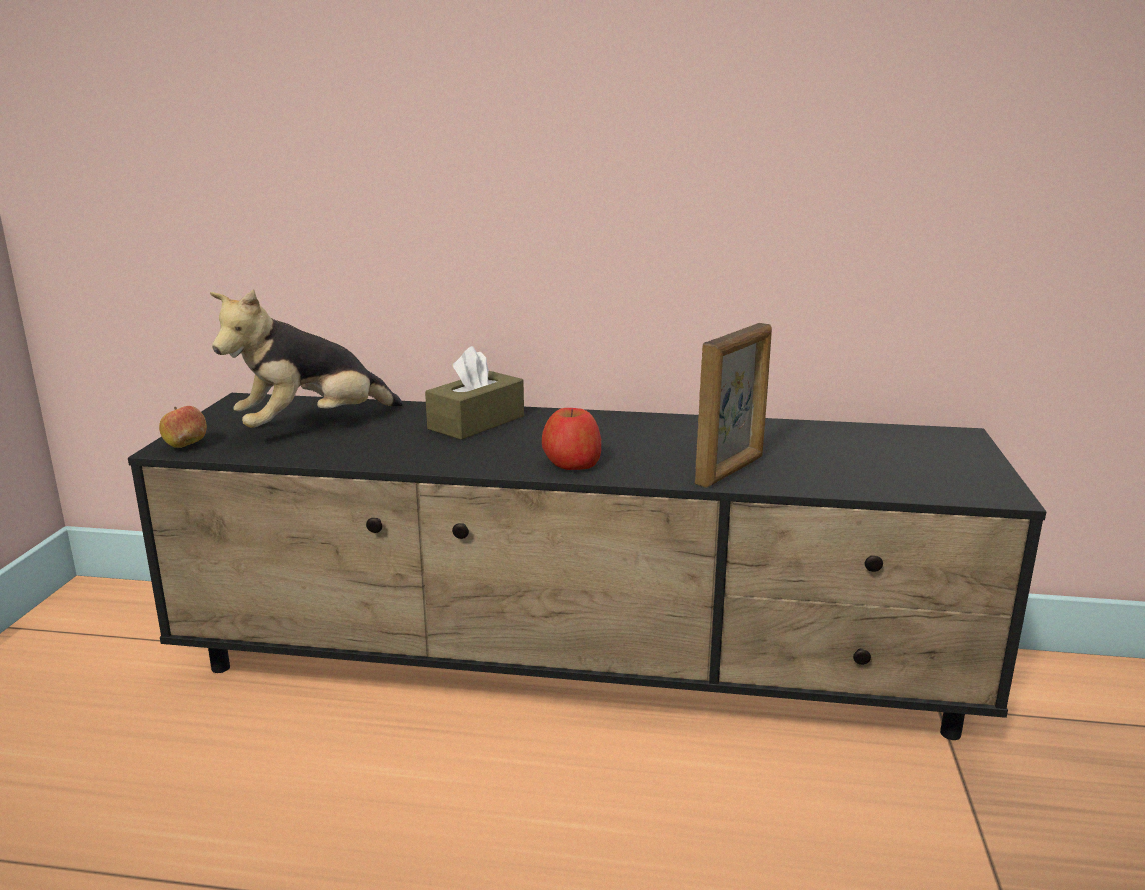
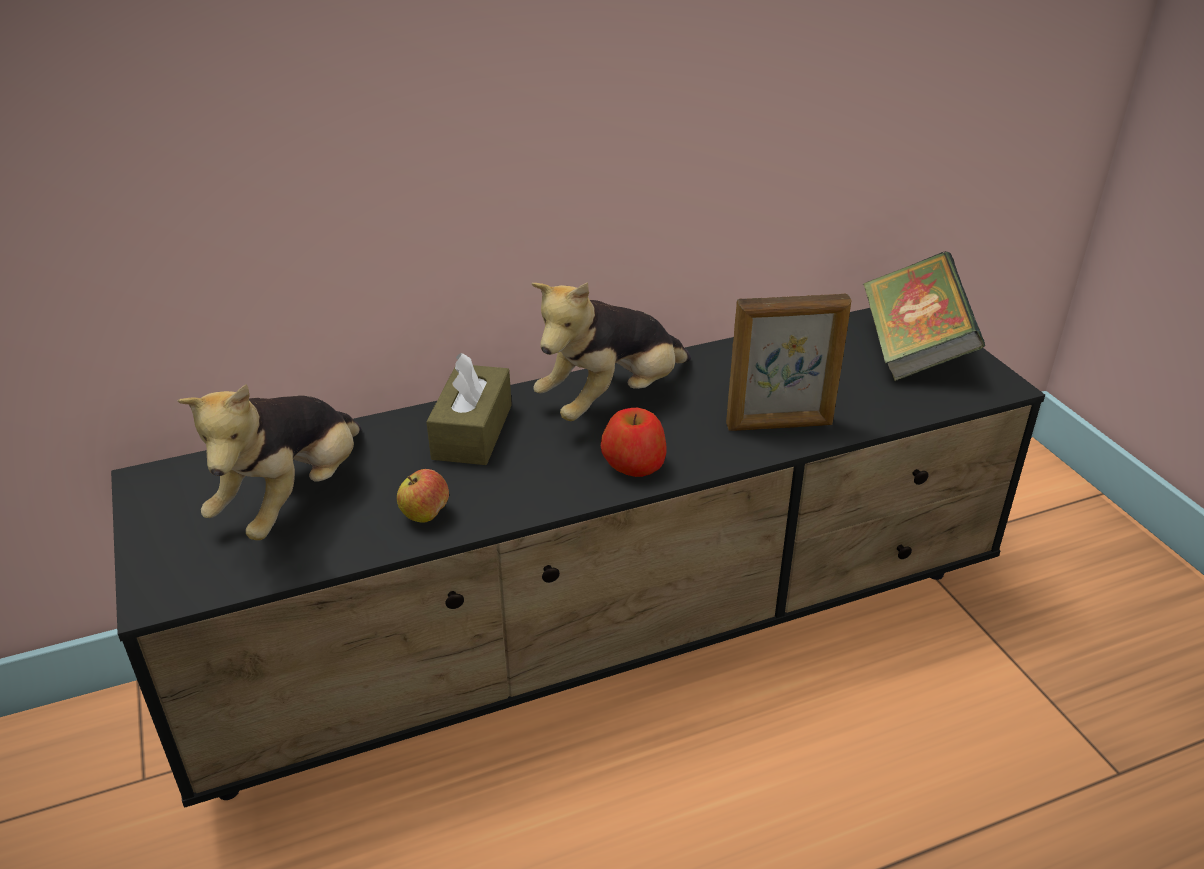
camera: 30 degrees left, 15 degrees up
(186, 446) = (174, 587): apple -> apple (425, 515)
(605, 429) = (612, 400): none -> plush toy
(731, 471) = (780, 425): picture frame -> picture frame turned 75 degrees clockwise
(931, 457) = (913, 351): none -> book

